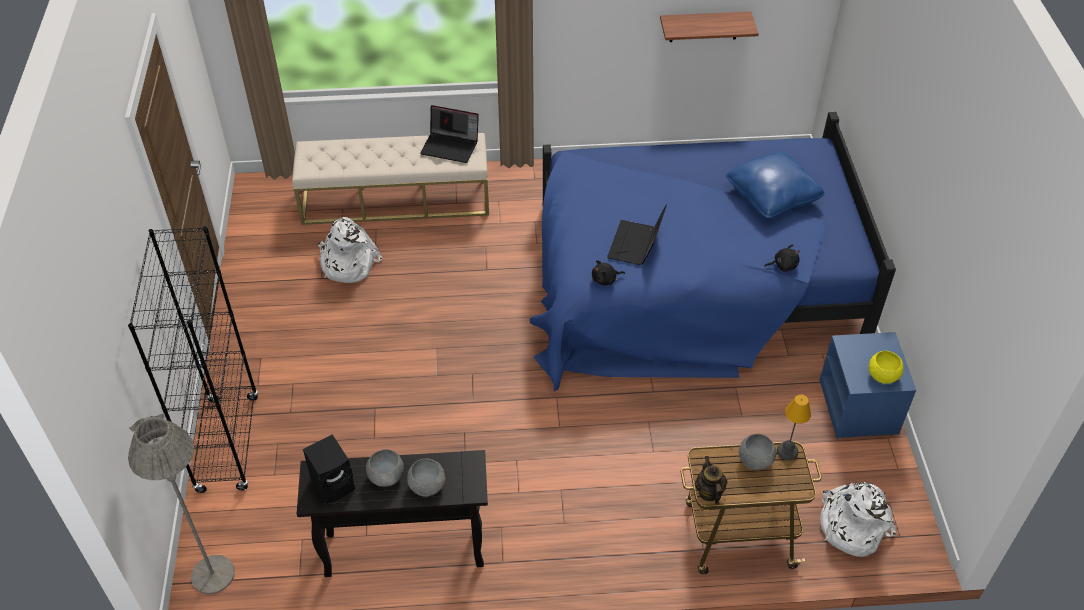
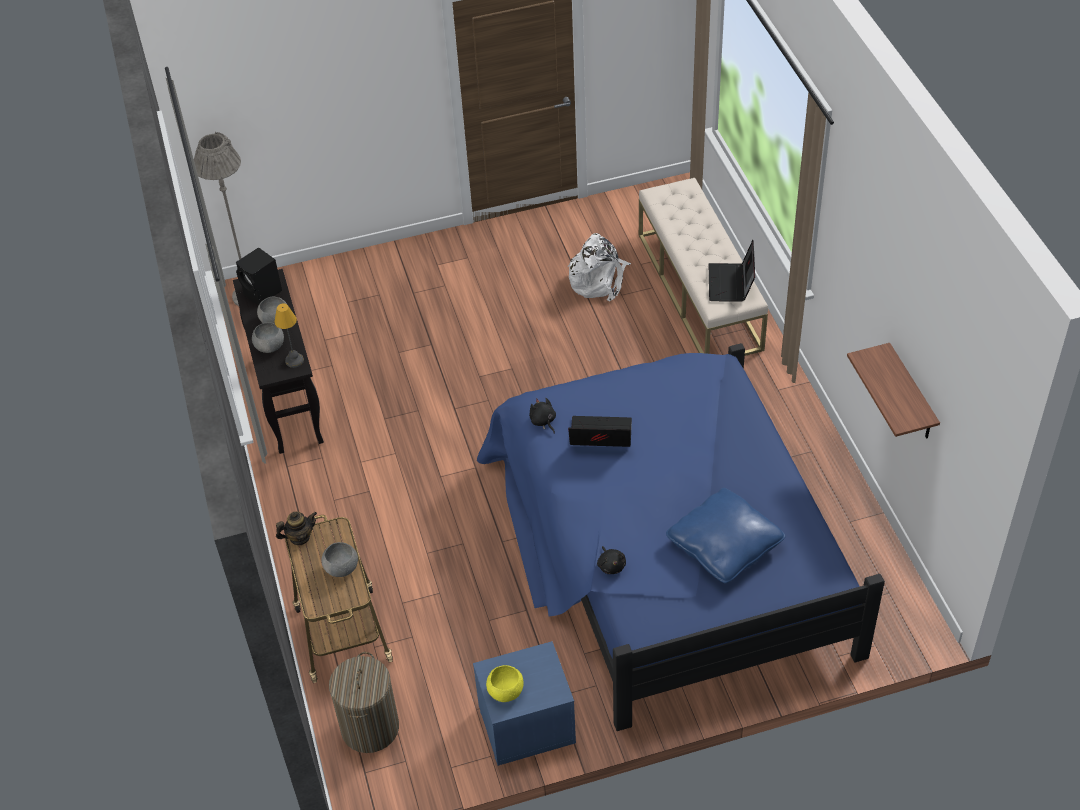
camera: 80 degrees right, 0 degrees up
(228, 444) = (372, 266): black bookcase -> none
(786, 451) = (357, 591): table lamp -> table lamp (294, 360)
(851, 526) = (370, 728): white backpack -> laundry basket

